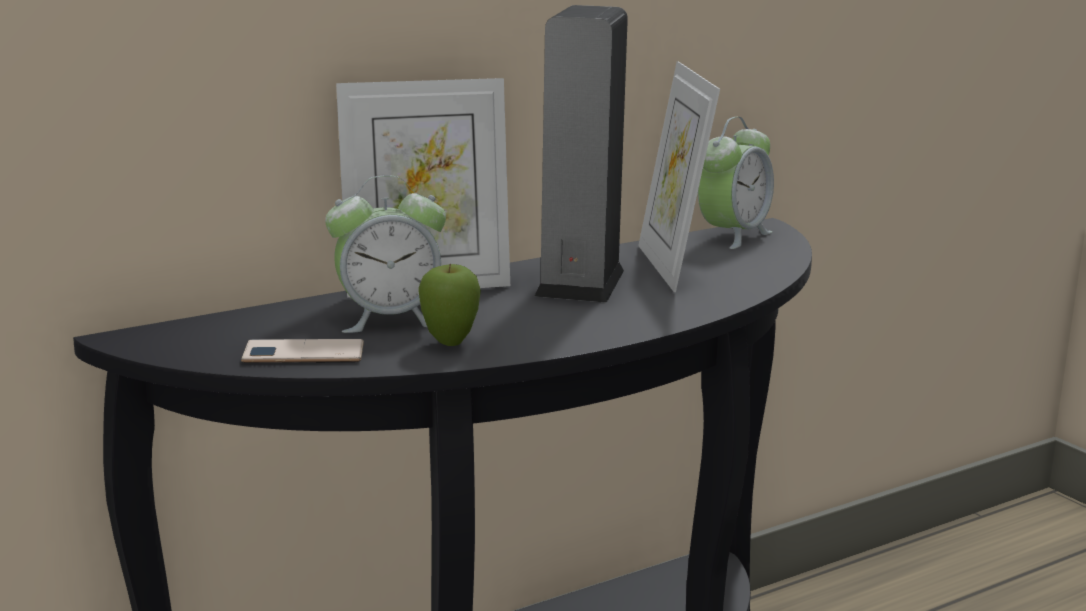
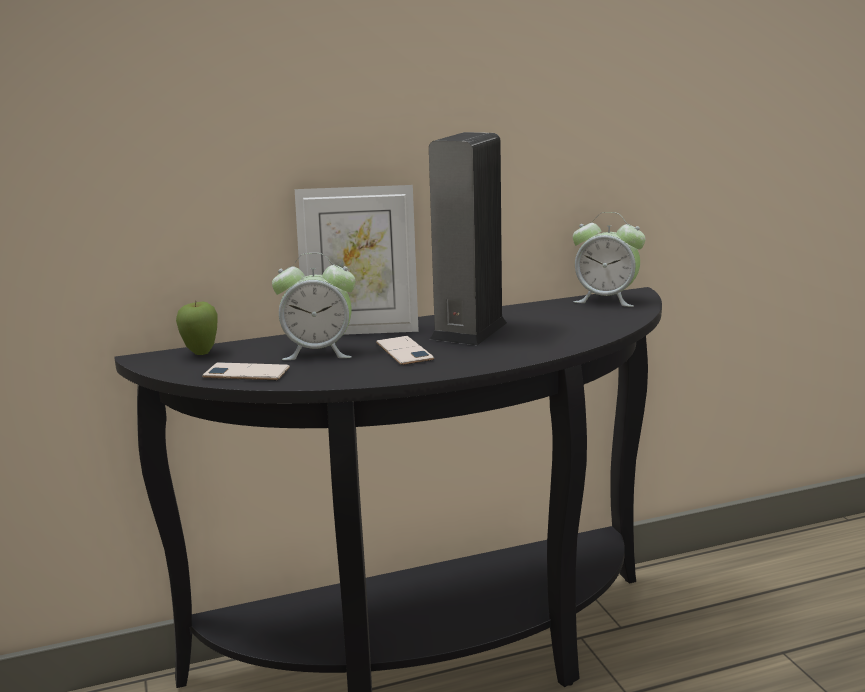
camera: 15 degrees right, 0 degrees up
(449, 343) = (347, 370): apple -> apple (201, 353)
(511, 314) = (404, 351): none -> phone
(671, 267) = (543, 321): picture frame -> none
(733, 236) = (606, 300): alarm clock -> alarm clock turned 60 degrees clockwise

